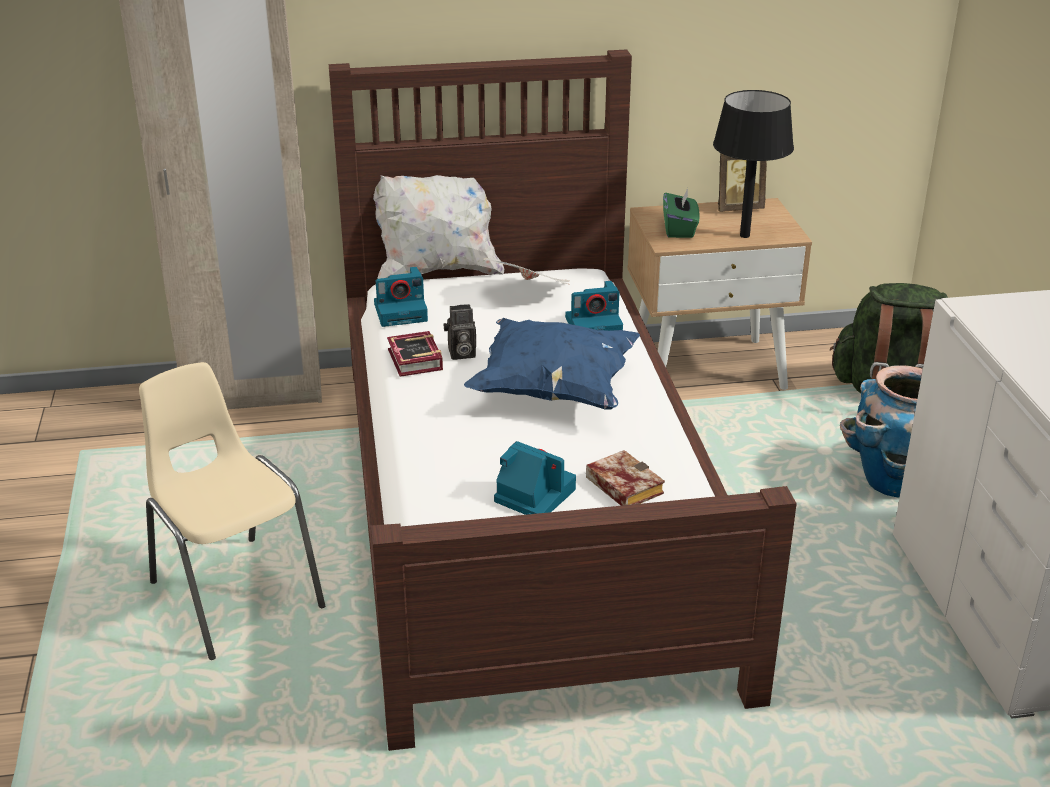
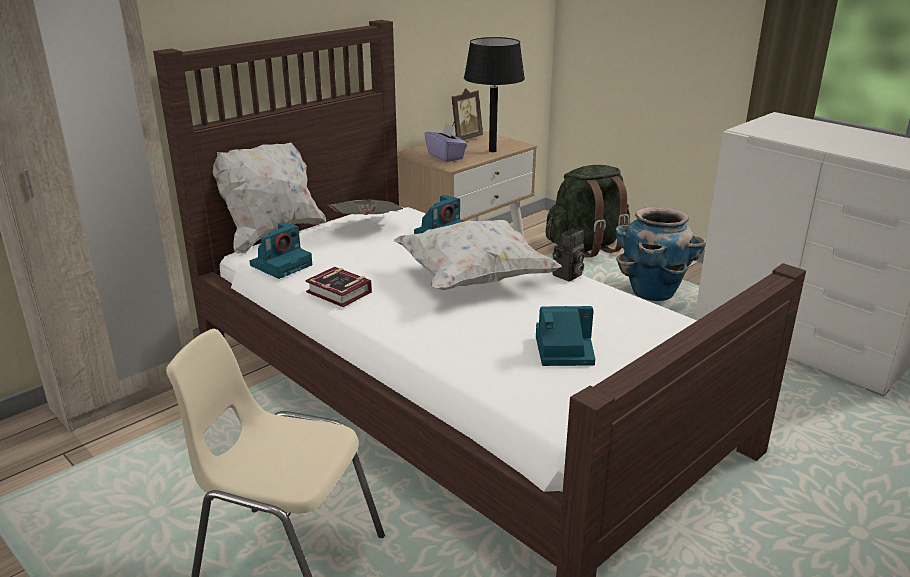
camera: 35 degrees left, 5 degrees down
(460, 354) = (370, 278): camera -> camera (567, 276)
(553, 390) = (473, 279): blue pillow -> white pillow
(620, 485) = (610, 322): book -> none
(679, 229) = (446, 156): green tissue box -> purple tissue box

